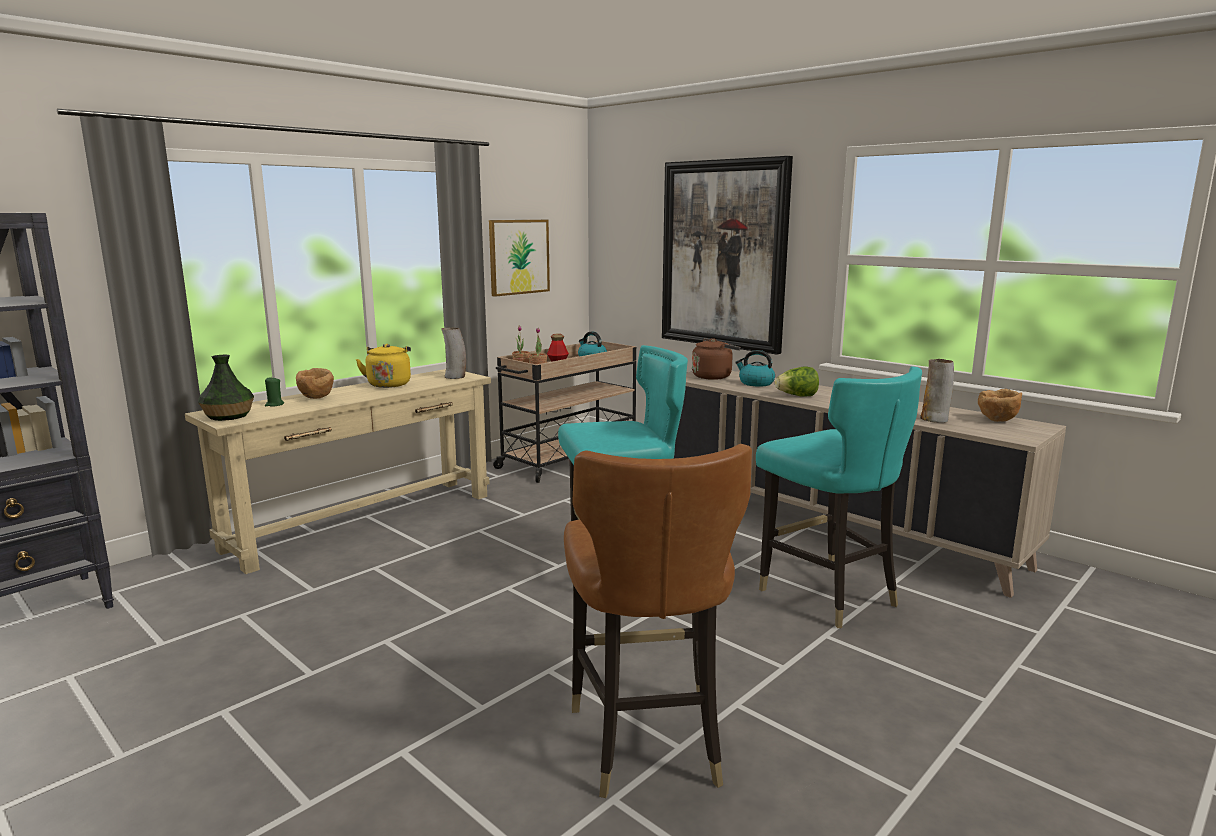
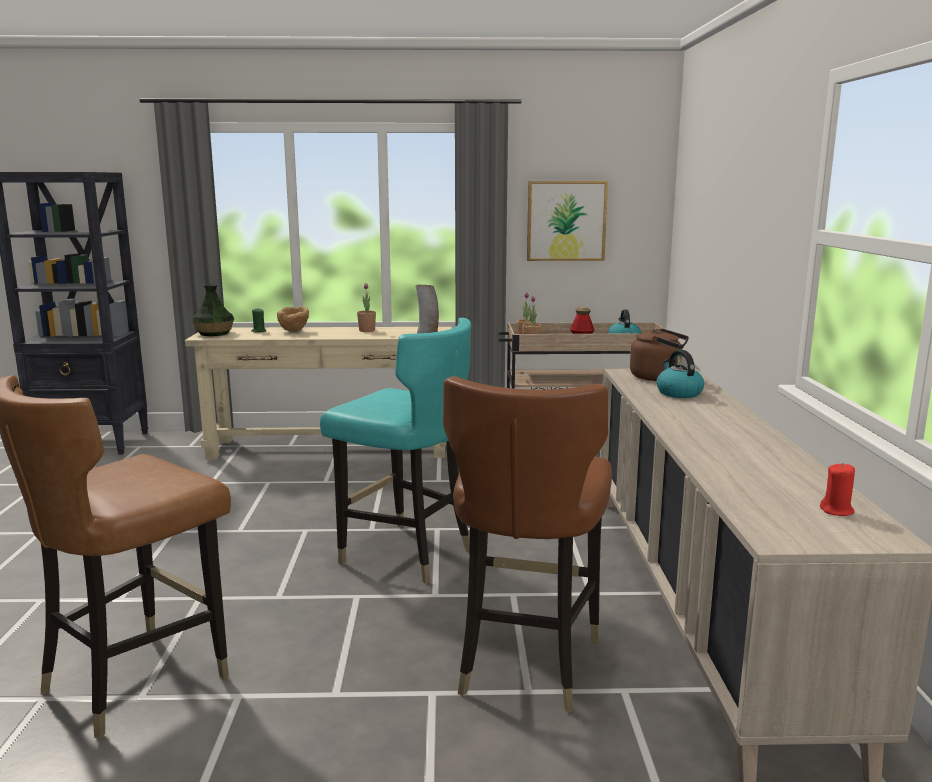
camera: 45 degrees right, 0 degrees up
(389, 384) = (367, 330): yellow kettle -> potted plant
(723, 255) = (740, 226): picture -> none
(797, 396) = (673, 415): lettuce -> none
(827, 595) = (525, 662): turquoise chair -> brown chair
(934, 419) = (744, 482): vase -> none
(997, 421) = (837, 511): brown bowl -> red candle

